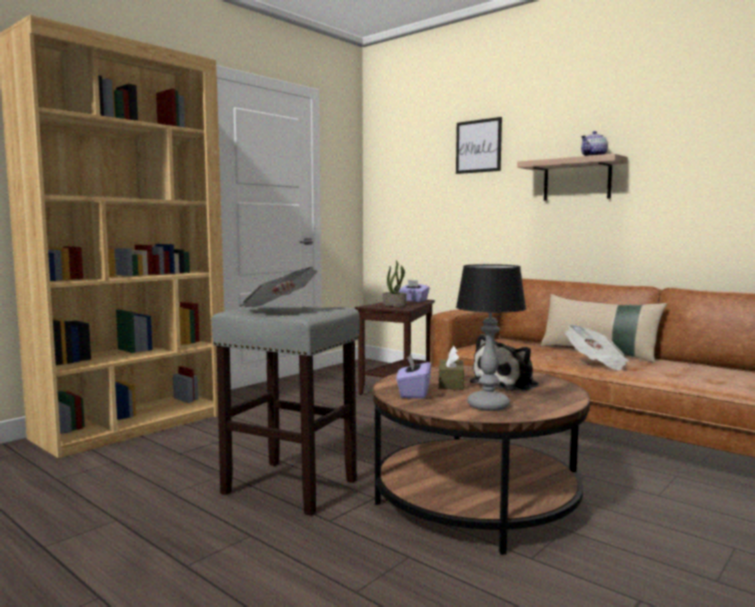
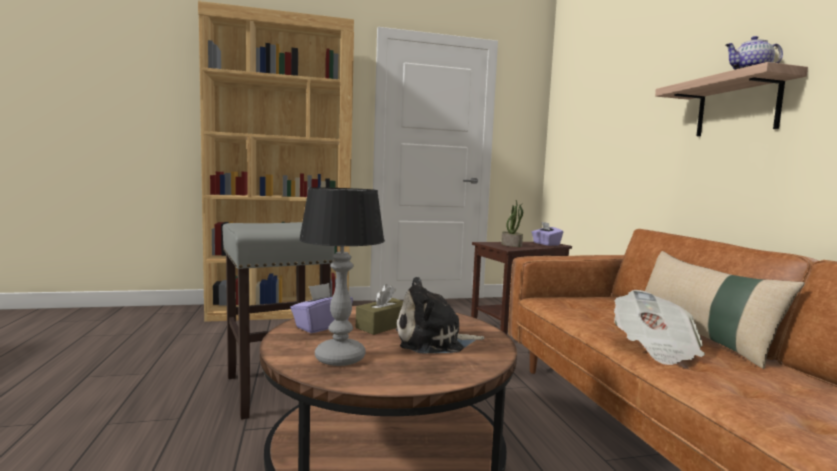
camera: 35 degrees right, 0 degrees up
(278, 310) = (267, 226): newspaper -> none
(478, 146) = (638, 78): picture -> none

